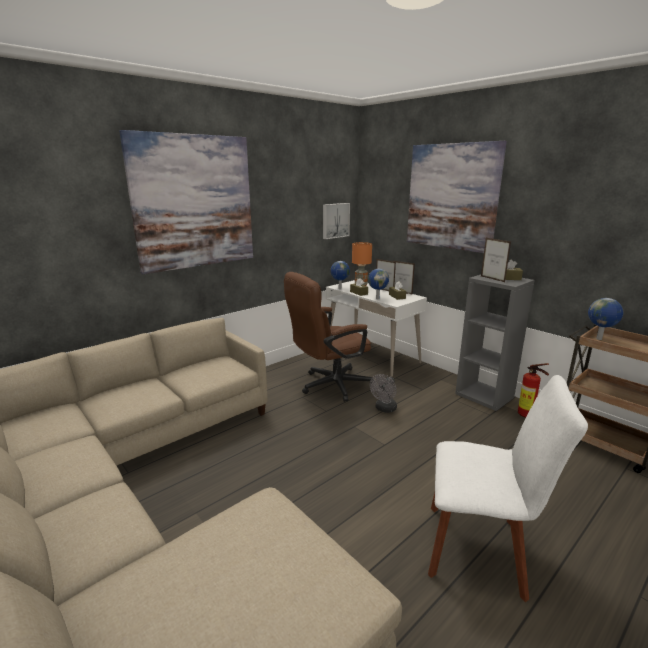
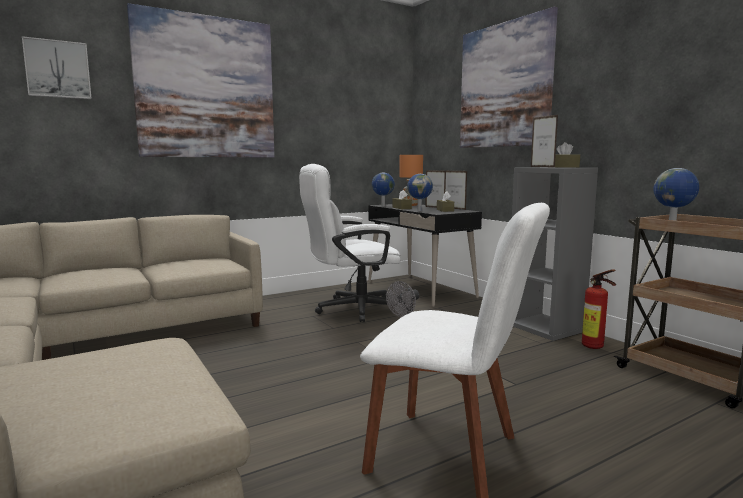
camera: 10 degrees right, 10 degrees down
(329, 386) = (351, 309): brown office chair -> white office chair
(335, 220) = (382, 130): picture -> picture (57, 69)
(371, 355) = (420, 289): white desk -> black desk

